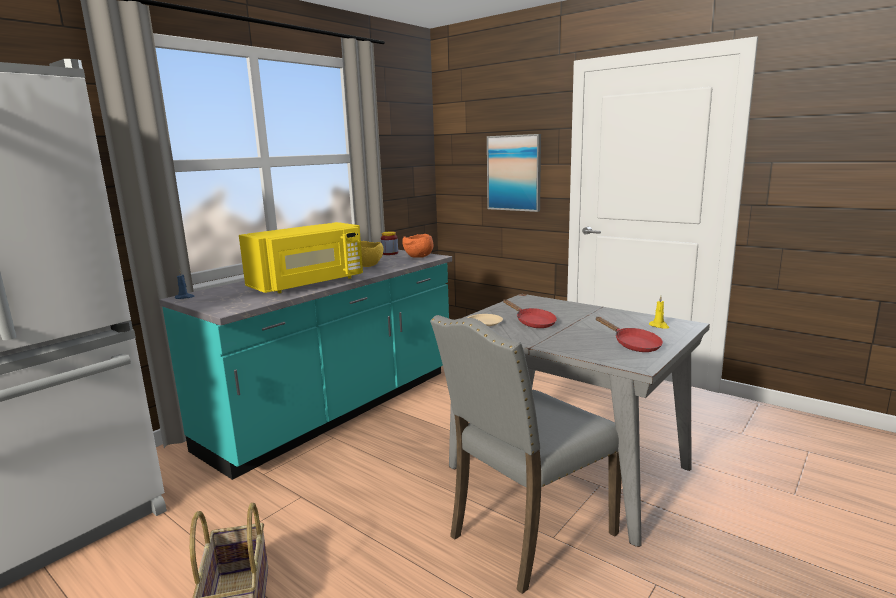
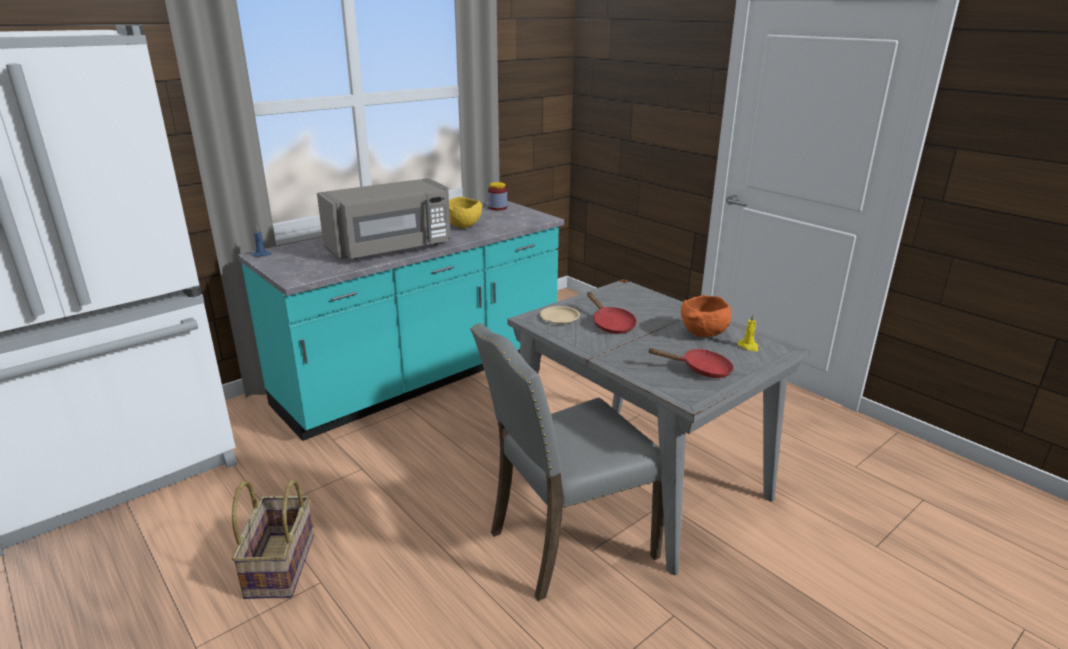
camera: 10 degrees right, 10 degrees up
(309, 284) = (390, 248): yellow microwave -> grey microwave
(418, 257) = (525, 218): orange bowl -> orange bowl (703, 334)
(514, 173) = (658, 117): picture -> none
(633, 345) = (701, 370): red frying pan -> red frying pan turned 60 degrees counterclockwise

